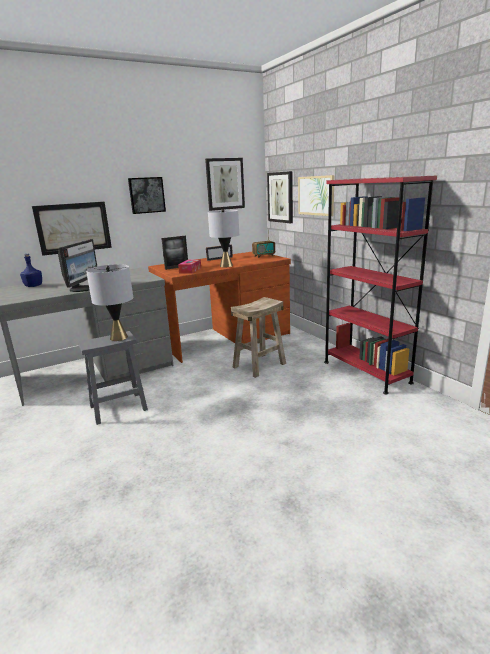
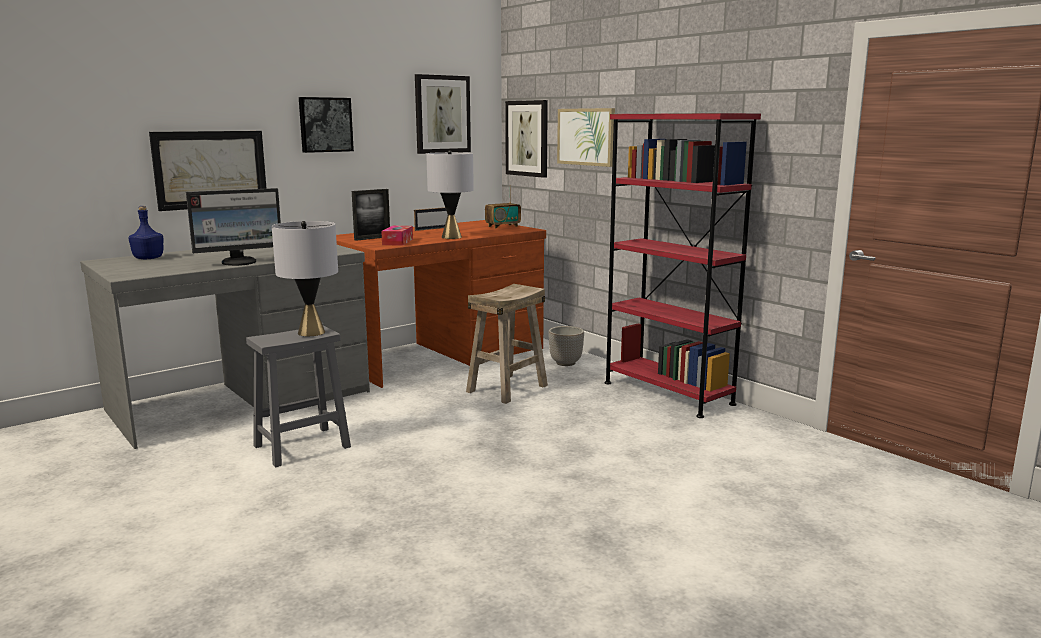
camera: 10 degrees left, 5 degrees down
(83, 289) = (240, 262): monitor -> monitor turned 60 degrees clockwise
(302, 346) = (566, 363): none -> planter

